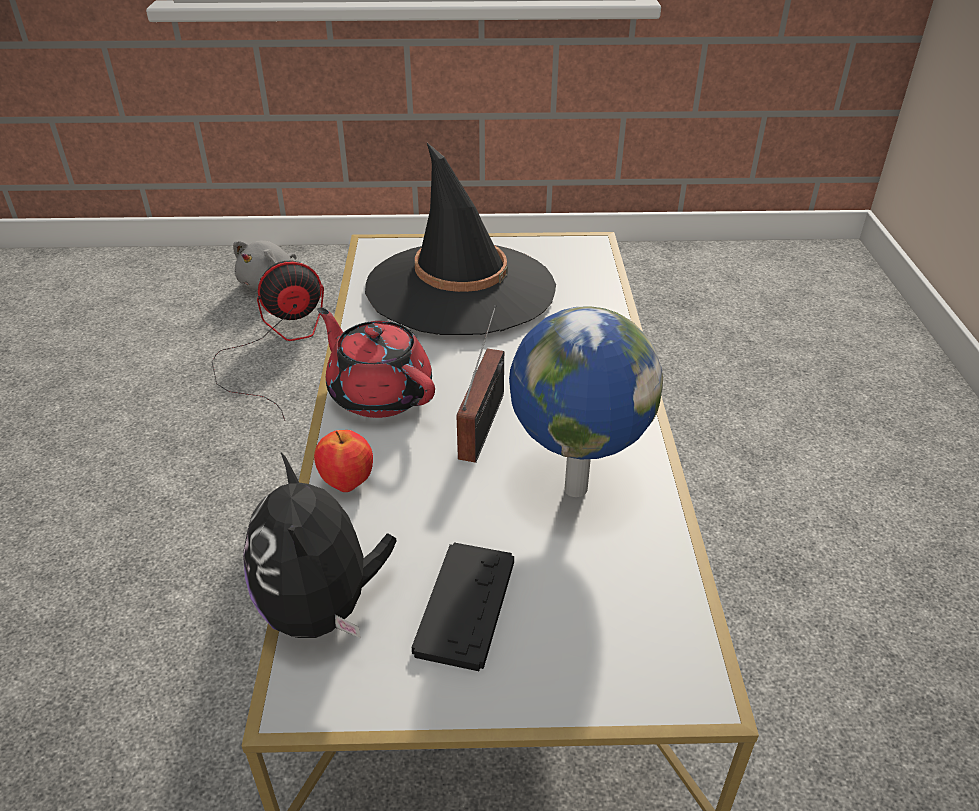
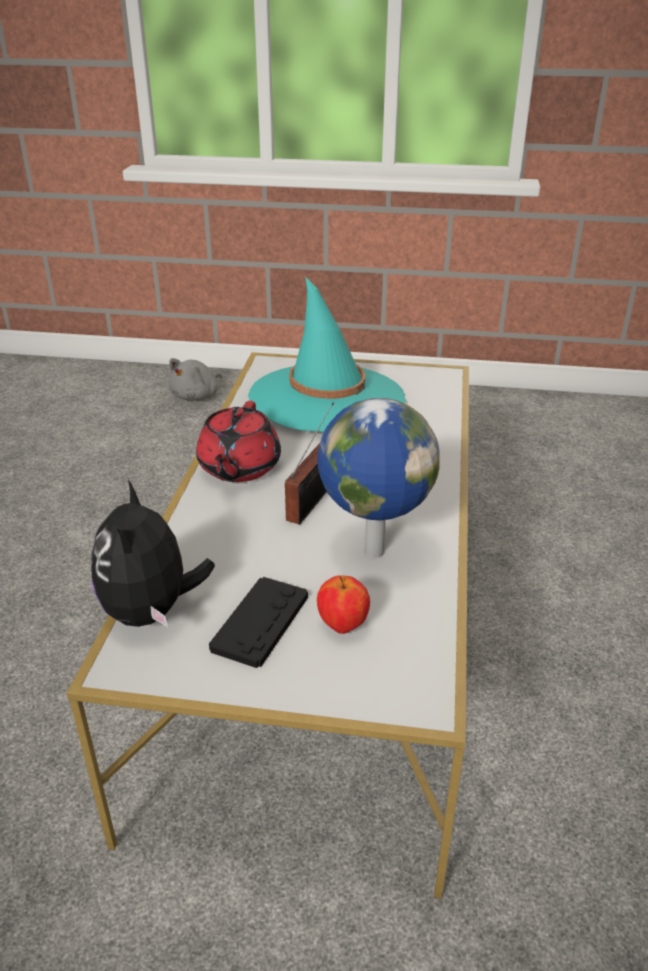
camera: 10 degrees right, 5 degrees down
(278, 345) = (192, 443): fan -> none
(347, 483) = (195, 528): apple -> apple (343, 625)
(379, 393) = (238, 468): red teapot -> red teapot turned 135 degrees counterclockwise
(460, 288) = (327, 398): black hat -> turquoise hat

